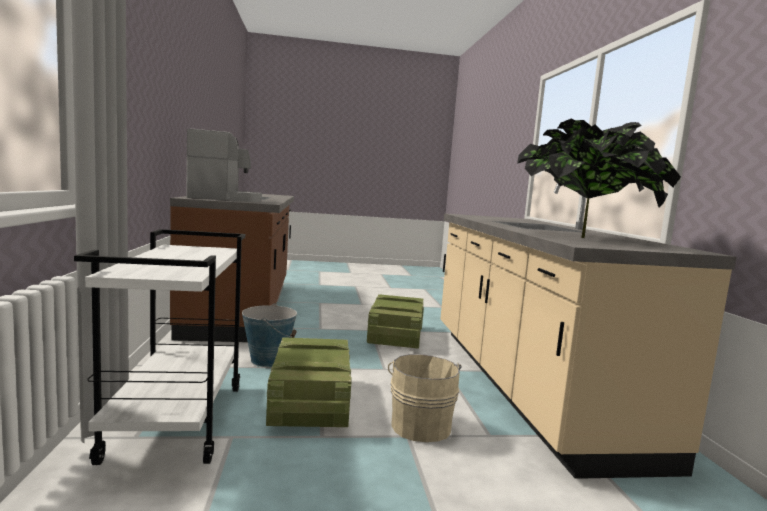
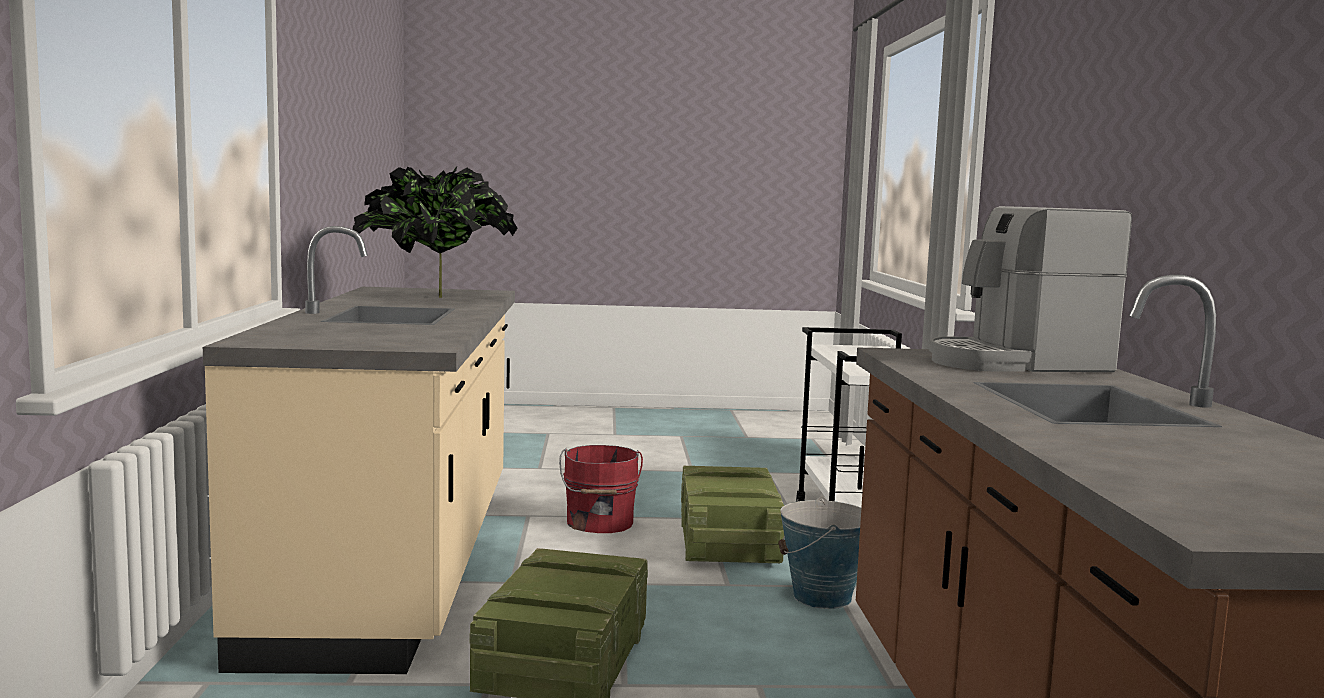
camera: 175 degrees left, 0 degrees up
(420, 424) = (599, 523): beige bucket -> red bucket

